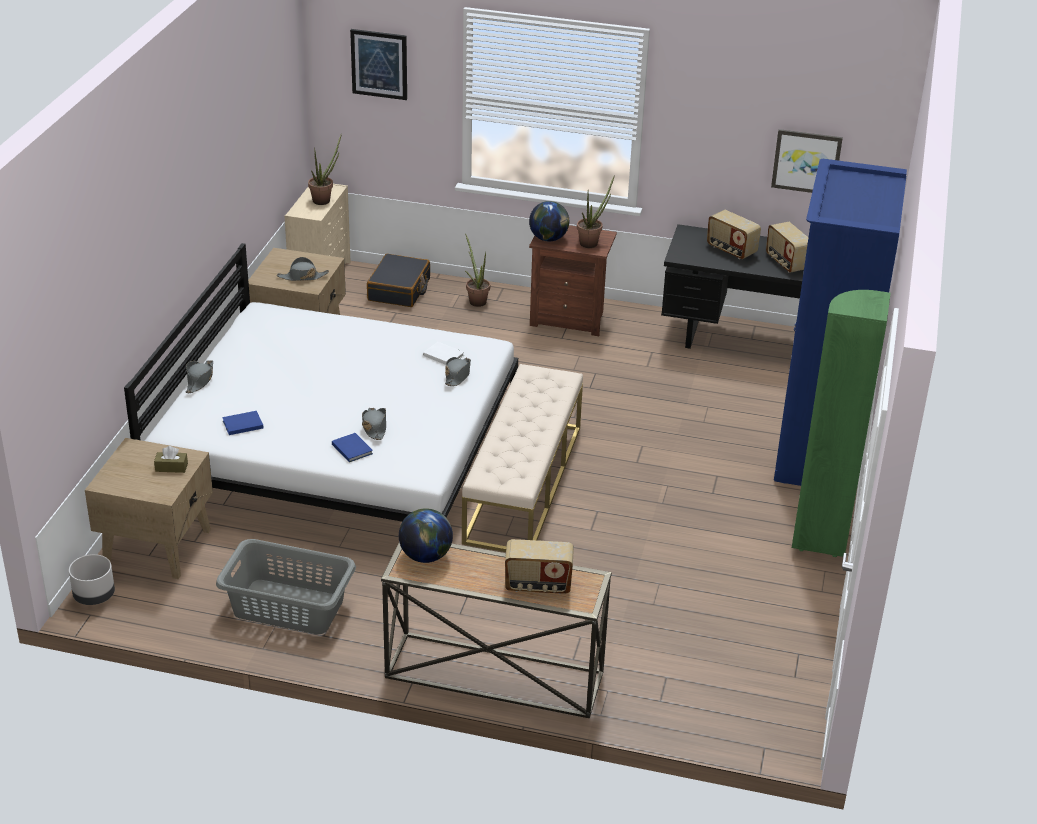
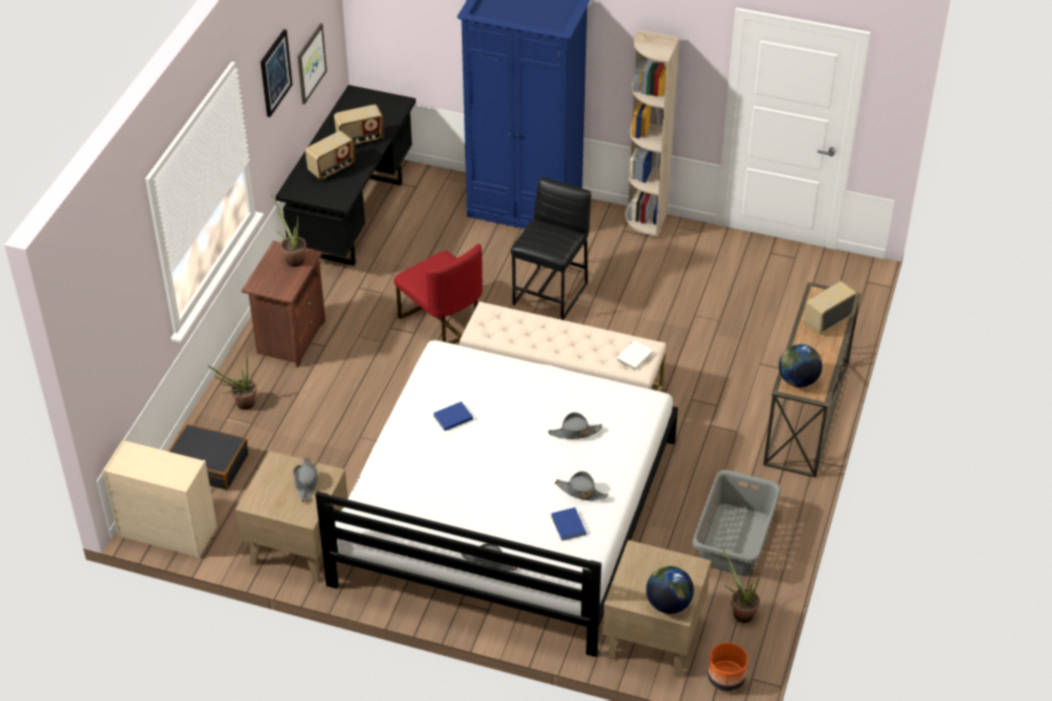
camera: 85 degrees left, 10 degrees up
(94, 596) = (726, 679): grey planter -> orange planter
(171, 467) = (653, 564): brown tissue box -> none
(324, 199) = (154, 458): potted plant -> potted plant (740, 612)
(352, 448) = (607, 447): blue book -> blue book (452, 417)
(379, 64) = (114, 300): picture -> picture (275, 73)
(443, 355) = (454, 384): white book -> white book (633, 357)
(458, 375) = (490, 376): grey hat -> grey hat (581, 492)
(538, 585) = (828, 320): radio -> radio turned 135 degrees counterclockwise
(548, 239) = (280, 287): globe -> globe (668, 604)
(611, 403) = (442, 321): none -> red chair
(673, 474) = (551, 293): none -> black chair
(821, 544) = (644, 223): green bookcase -> beige bookcase

